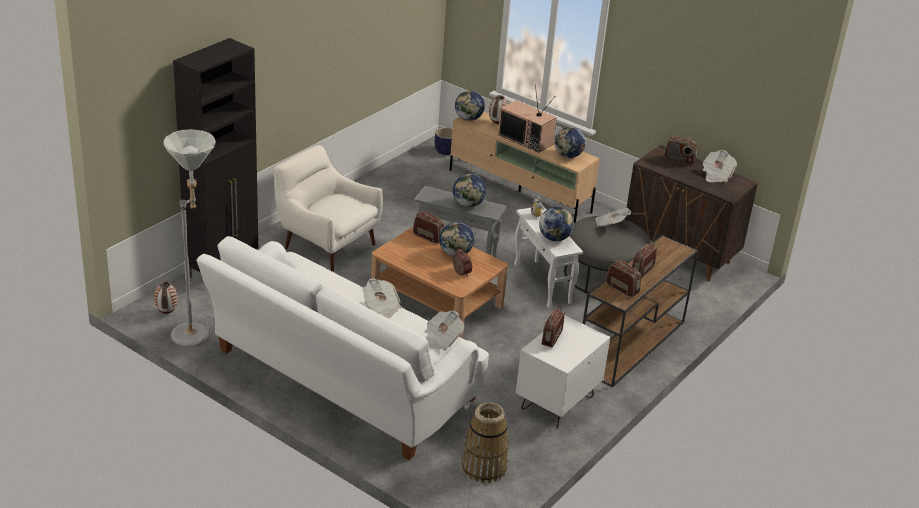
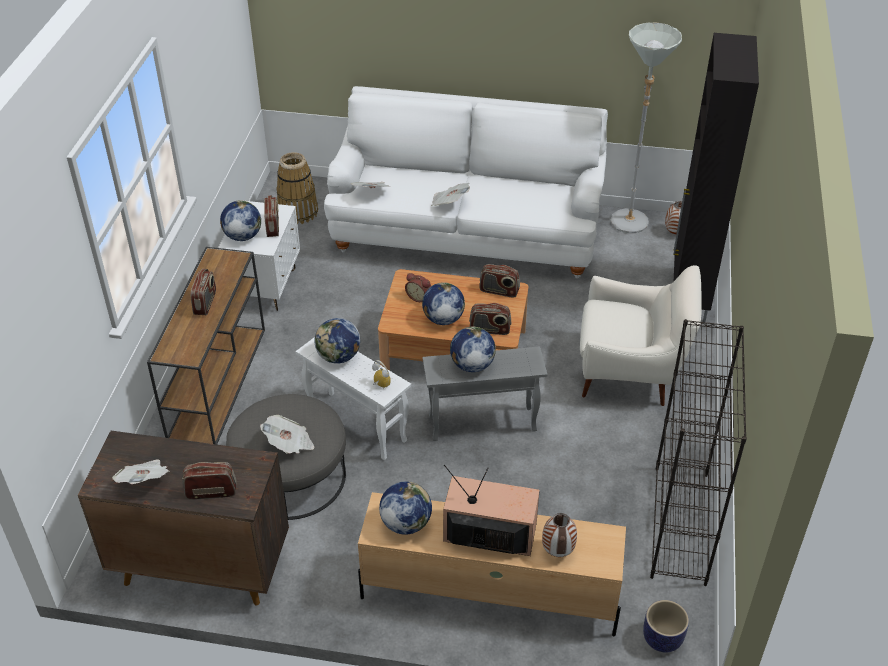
camera: 155 degrees right, 10 degrees up
(386, 178) = (680, 525): none -> black bookcase
(468, 119) = (607, 542): globe -> globe (242, 236)
(622, 288) = (218, 271): radio -> radio (499, 291)

